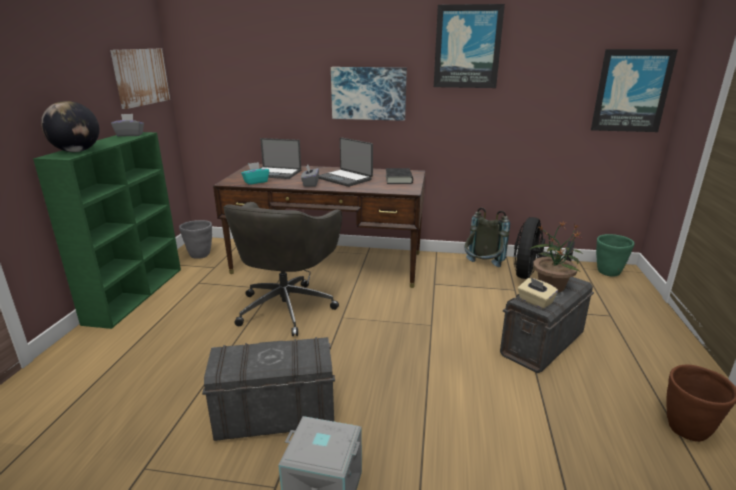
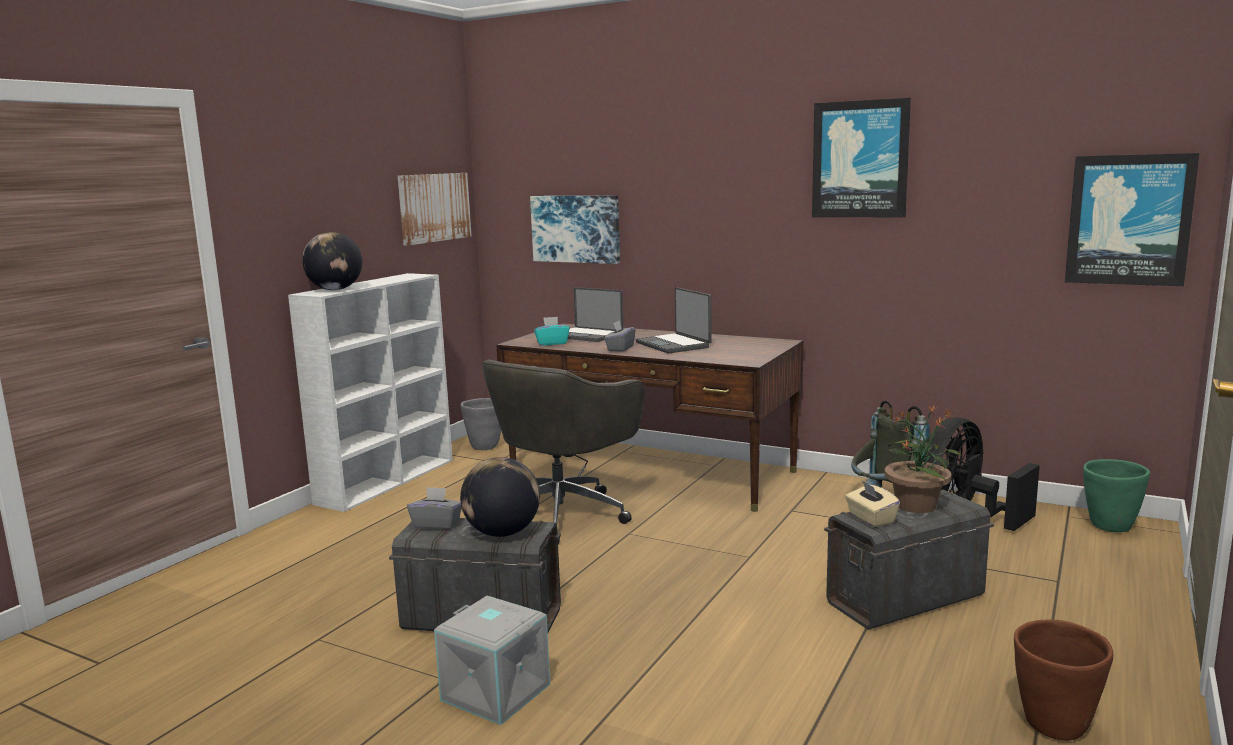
camera: 20 degrees right, 10 degrees down
(130, 135) = (405, 276): grey tissue box -> grey tissue box (437, 524)
(136, 294) = (387, 480): green bookcase -> white bookcase
(294, 355) = (502, 533): none -> globe
(368, 93) = (722, 227): picture -> picture (576, 228)
(398, 179) = (749, 349): black book -> none

